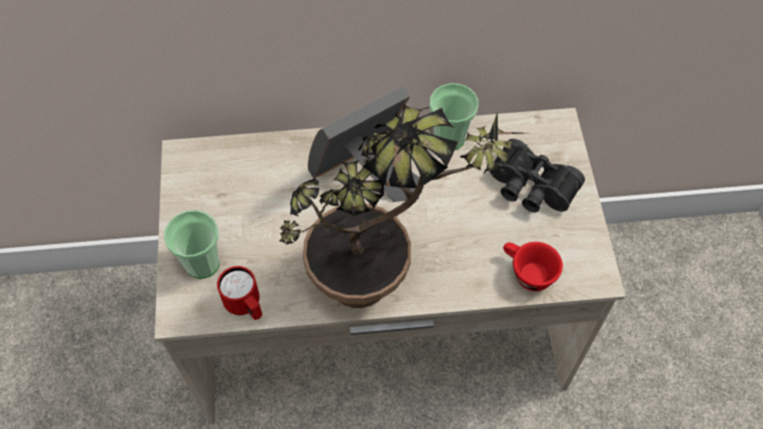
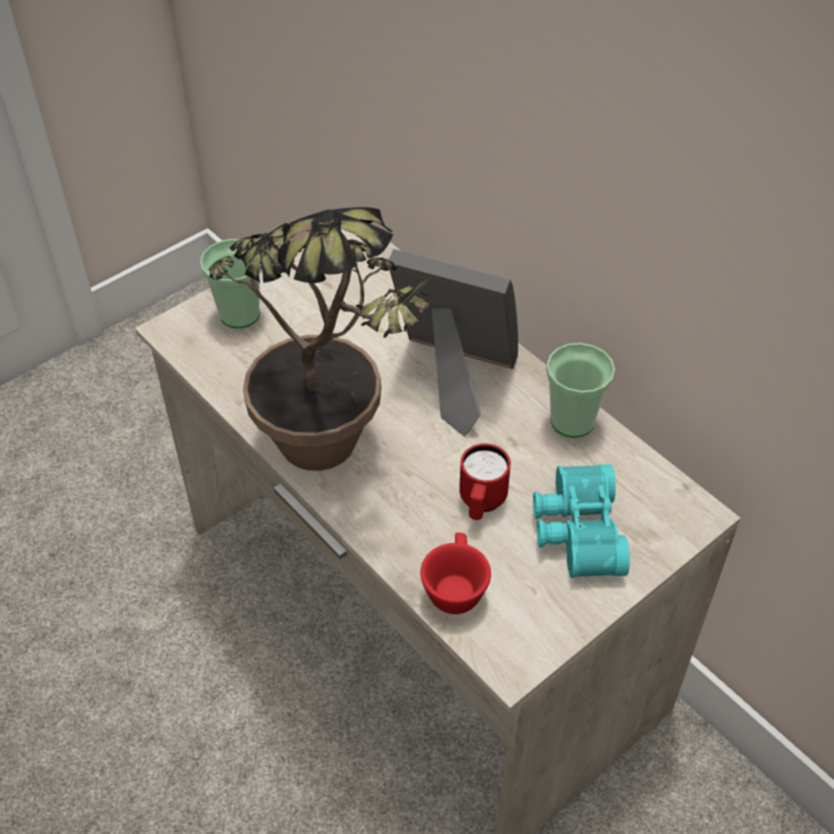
camera: 55 degrees right, 10 degrees down
(246, 306) = (218, 371): red mug -> red mug (481, 504)
(530, 188) = (575, 531): black binoculars -> turquoise binoculars

